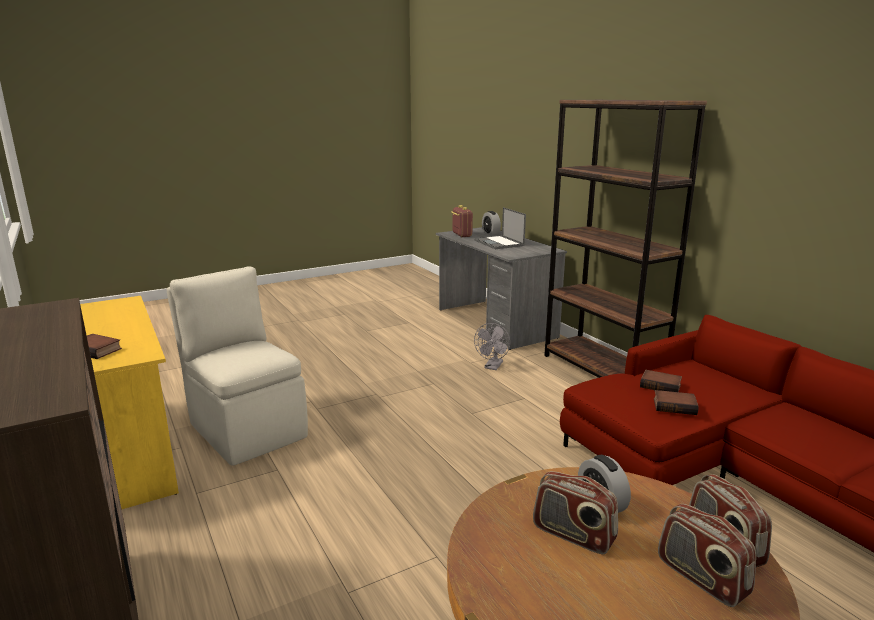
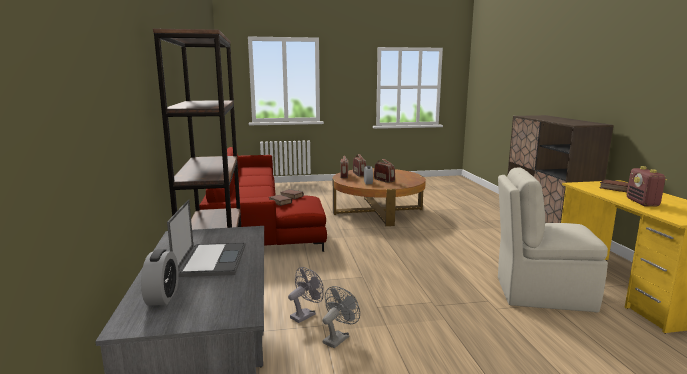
camera: 160 degrees left, 5 degrees down
(247, 429) = (541, 293): beige chair -> beige chair turned 120 degrees clockwise
(450, 357) = (338, 338): none -> grey fan
(461, 235) = (226, 300): radio -> radio (642, 203)

